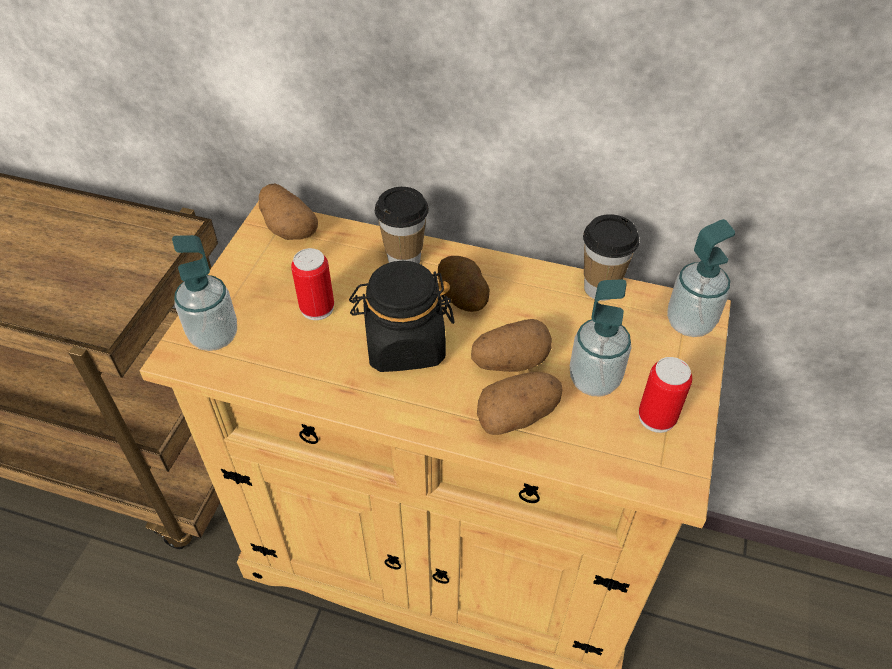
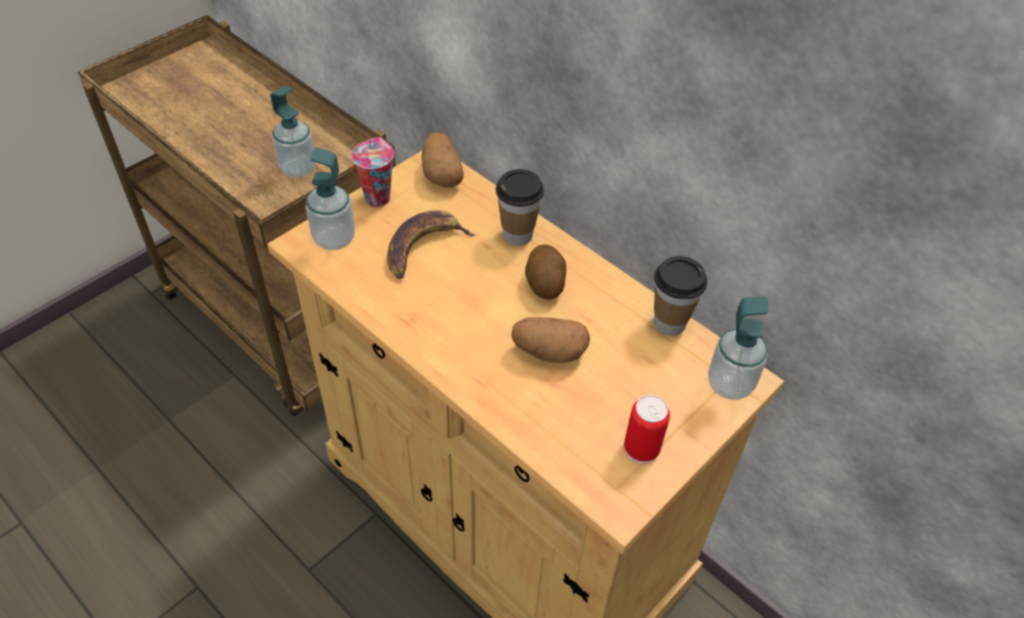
camera: 25 degrees right, 0 degrees up
(233, 275) = (377, 197): none -> cup
(317, 308) = (423, 247): can -> banana
(404, 345) = (472, 303): black jar -> none
(517, 416) = (524, 397): potato -> none
(594, 380) = (609, 396): soap dispenser -> soap dispenser (298, 168)

